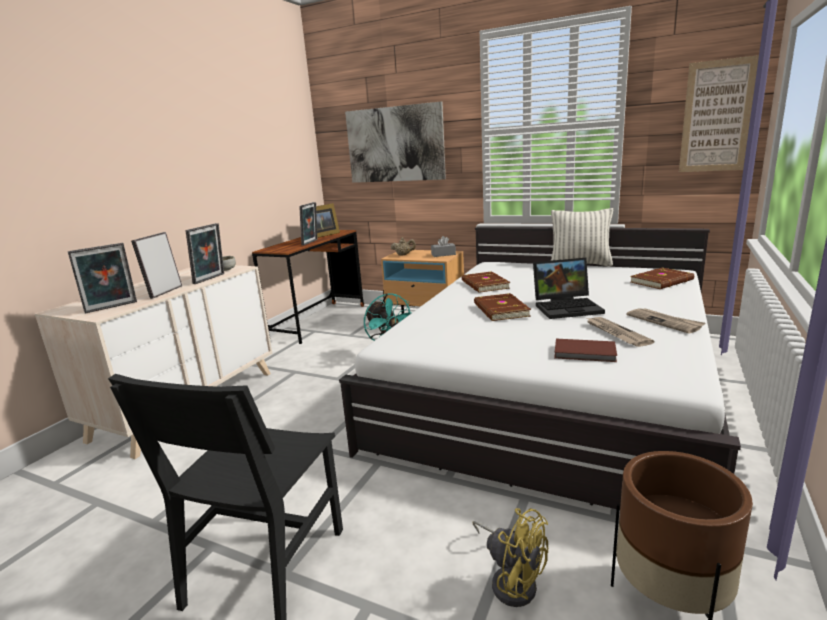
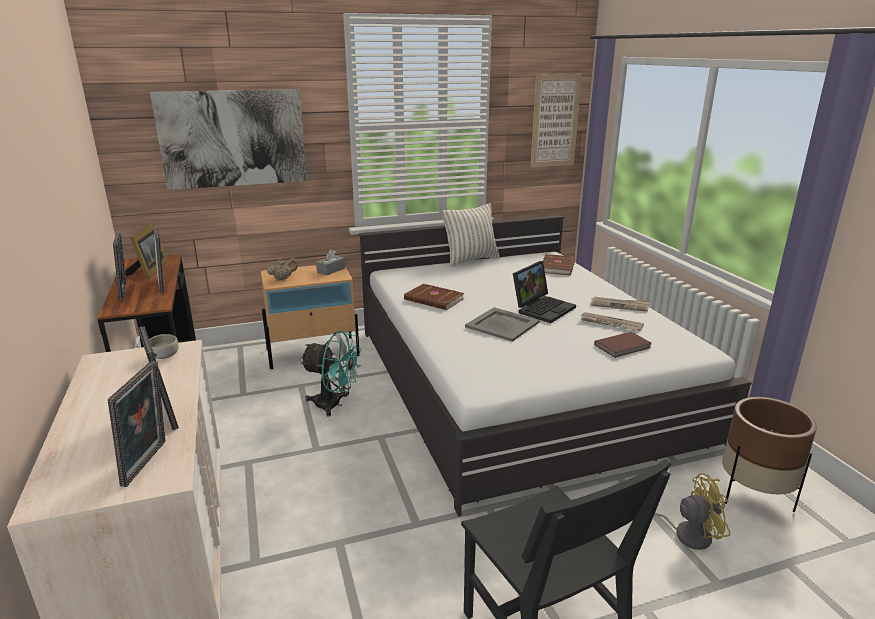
camera: 45 degrees left, 5 degrees up
(211, 279) = (183, 375): picture frame -> picture frame (125, 291)
(500, 310) = (502, 325): brown book -> grey tray

